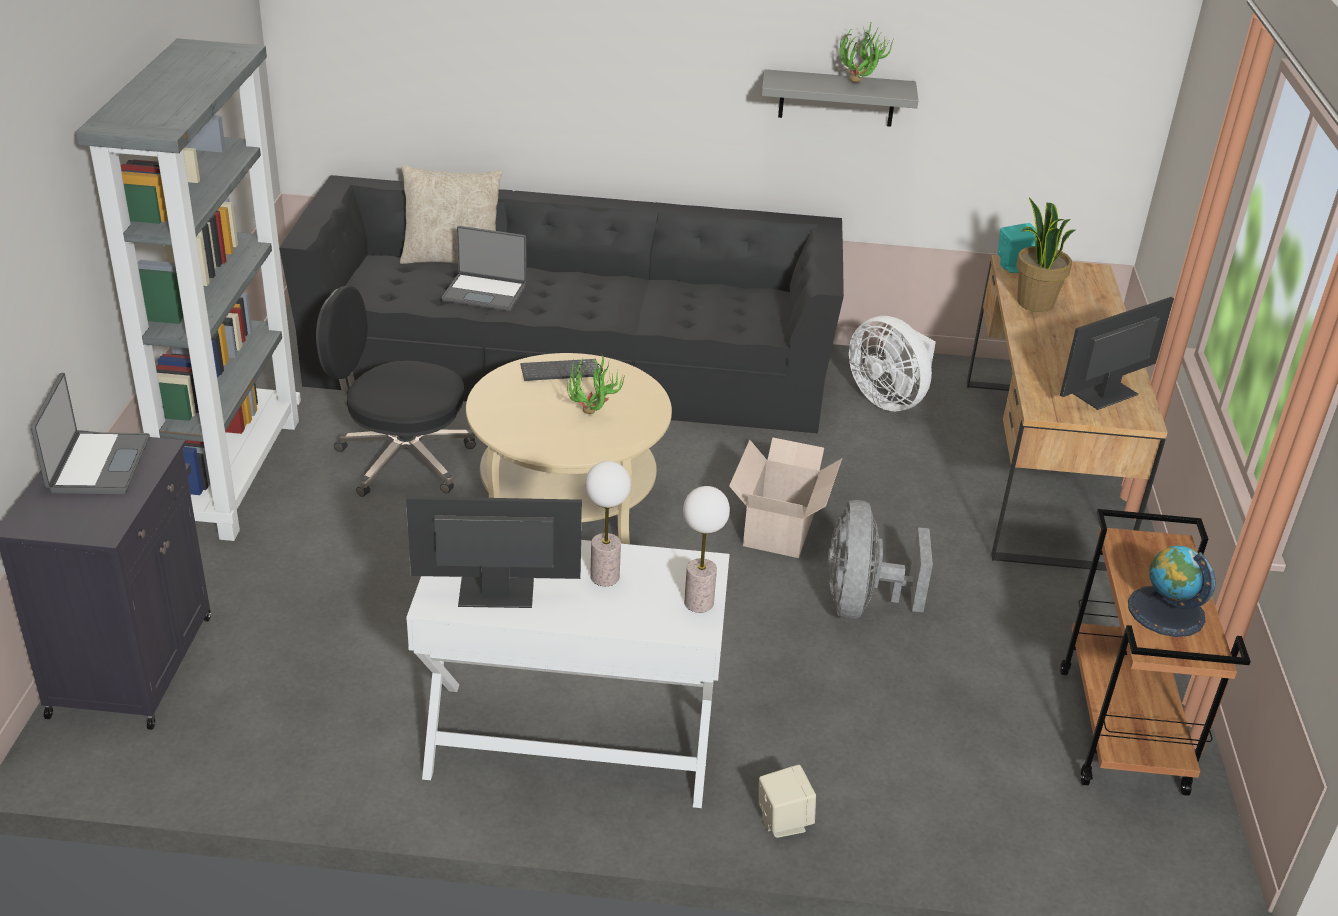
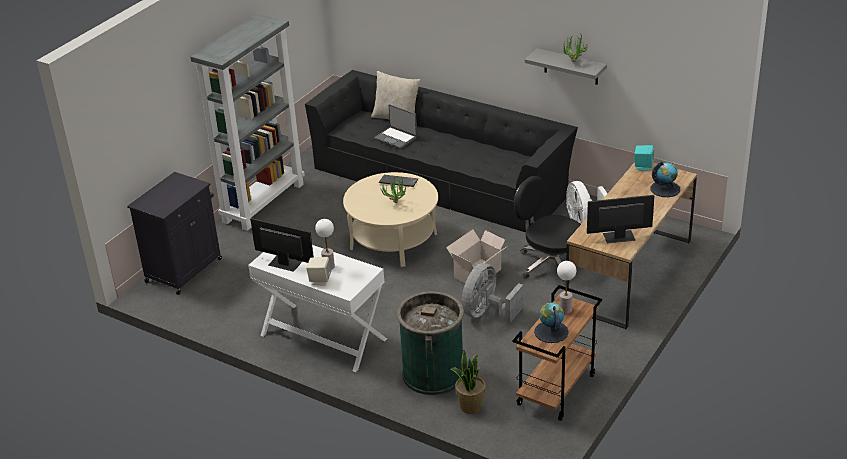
camera: 30 degrees right, 0 degrees up
(97, 465) = (175, 187): laptop -> none
(401, 460) = (335, 210): black office chair -> black office chair (550, 264)
(699, 603) = (355, 283): table lamp -> table lamp (565, 310)
(783, 821) = (383, 385): beige speaker -> beige speaker (320, 280)
(864, 763) = (433, 374): none -> green trash can
(1034, 303) = (632, 187): potted plant -> potted plant (470, 406)
(1089, 297) = (665, 189): none -> globe

